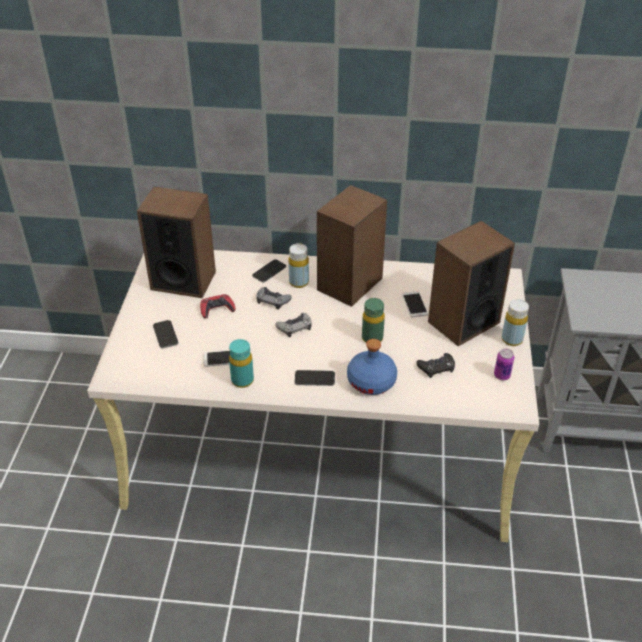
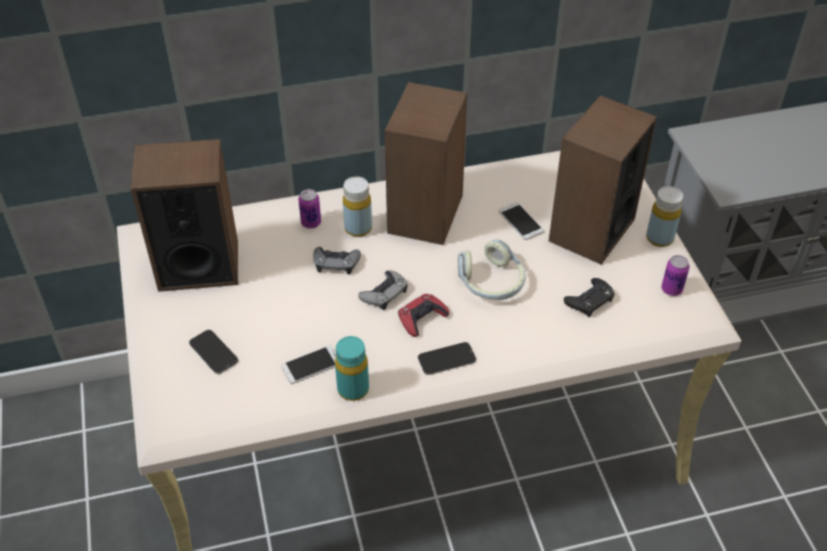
camera: 20 degrees left, 5 degrees up
(217, 309) = (267, 295): red game controller -> red game controller (422, 318)
(269, 271) = (311, 223): phone -> can
(371, 381) = (520, 342): blue bottle -> none
(372, 338) = (491, 282): green bottle -> headphones

